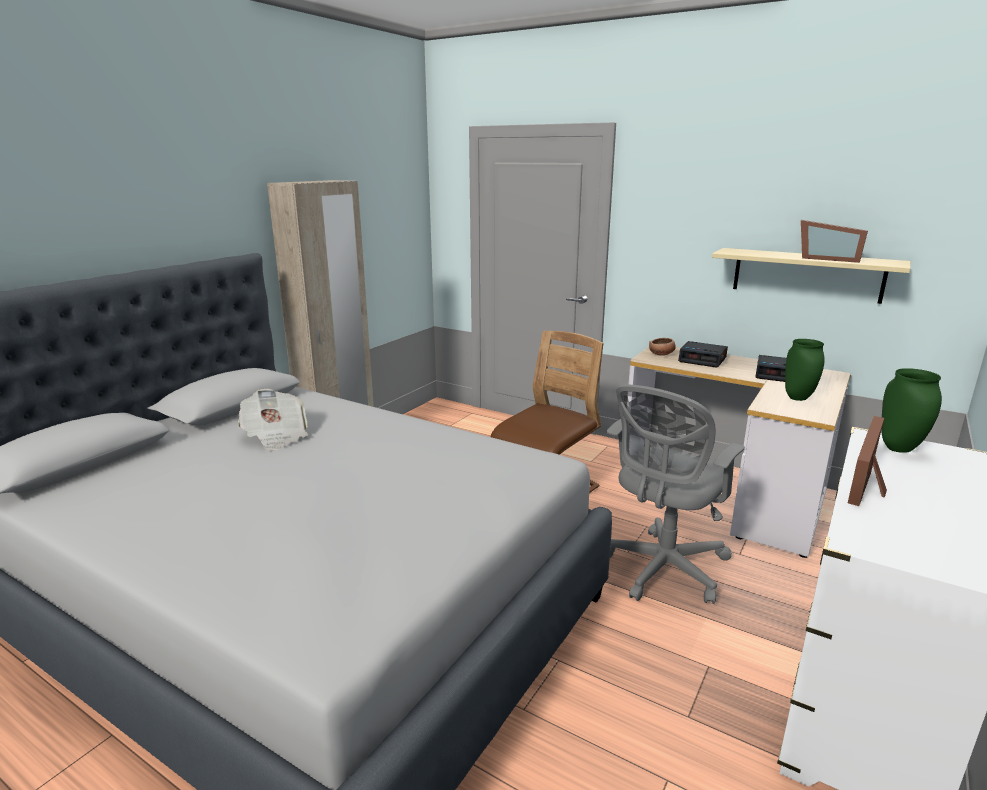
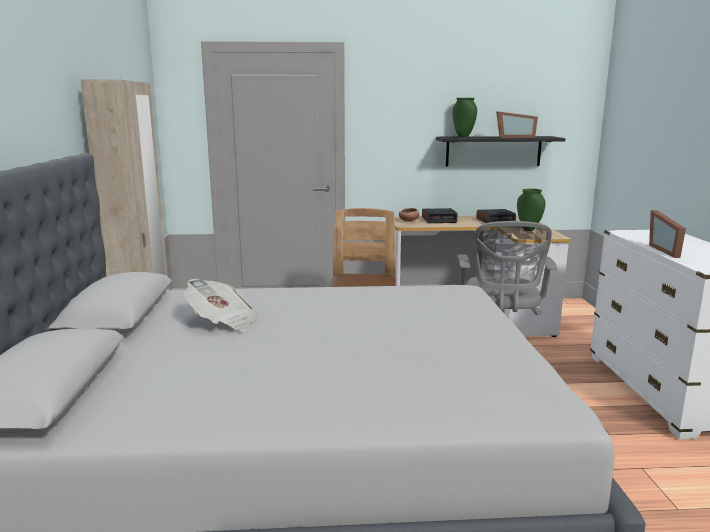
camera: 35 degrees left, 5 degrees down
(807, 275) = (493, 151): beige shelf -> black shelf
(898, 449) = (641, 234): green vase -> green vase (463, 136)

